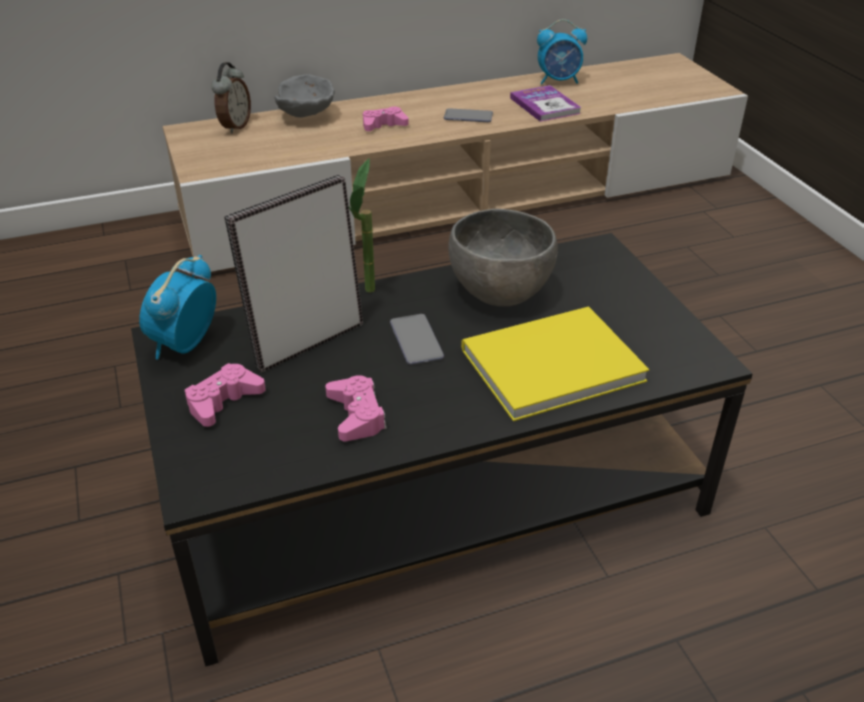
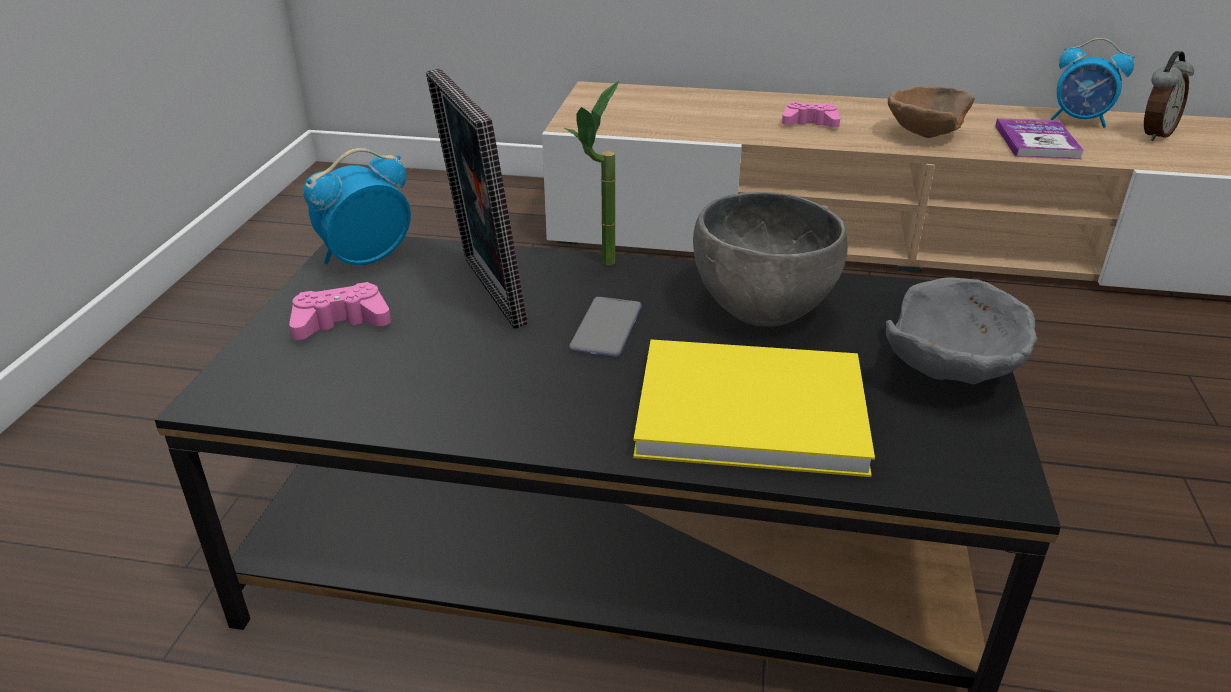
camera: 30 degrees right, 5 degrees down
(234, 127) = (646, 94): alarm clock -> alarm clock (1154, 134)
(306, 342) = (484, 293): picture frame -> picture frame turned 105 degrees counterclockwise
(307, 117) = (731, 100): grey bowl -> grey bowl (950, 375)
(356, 415) = (457, 383): pink game controller -> none
(468, 117) = (922, 134): phone -> brown bowl

